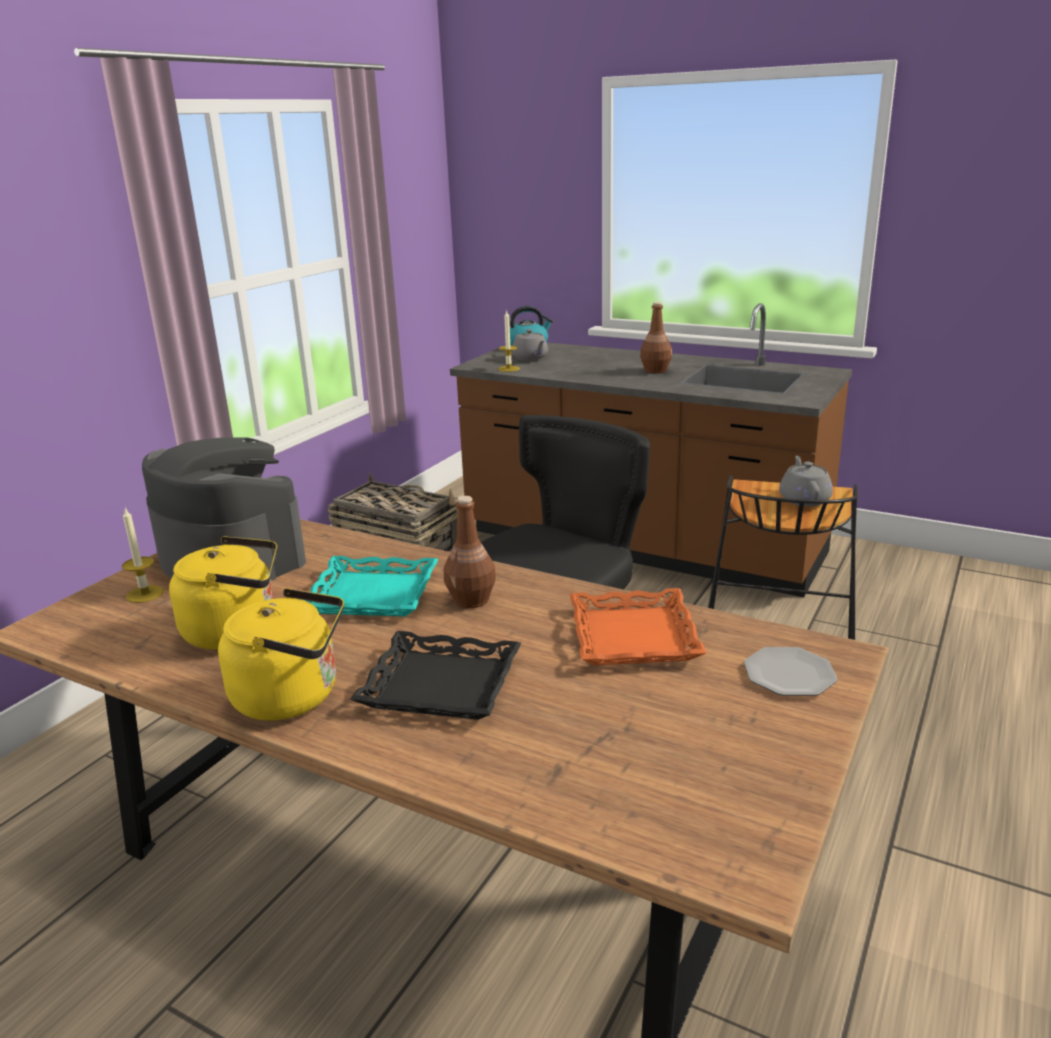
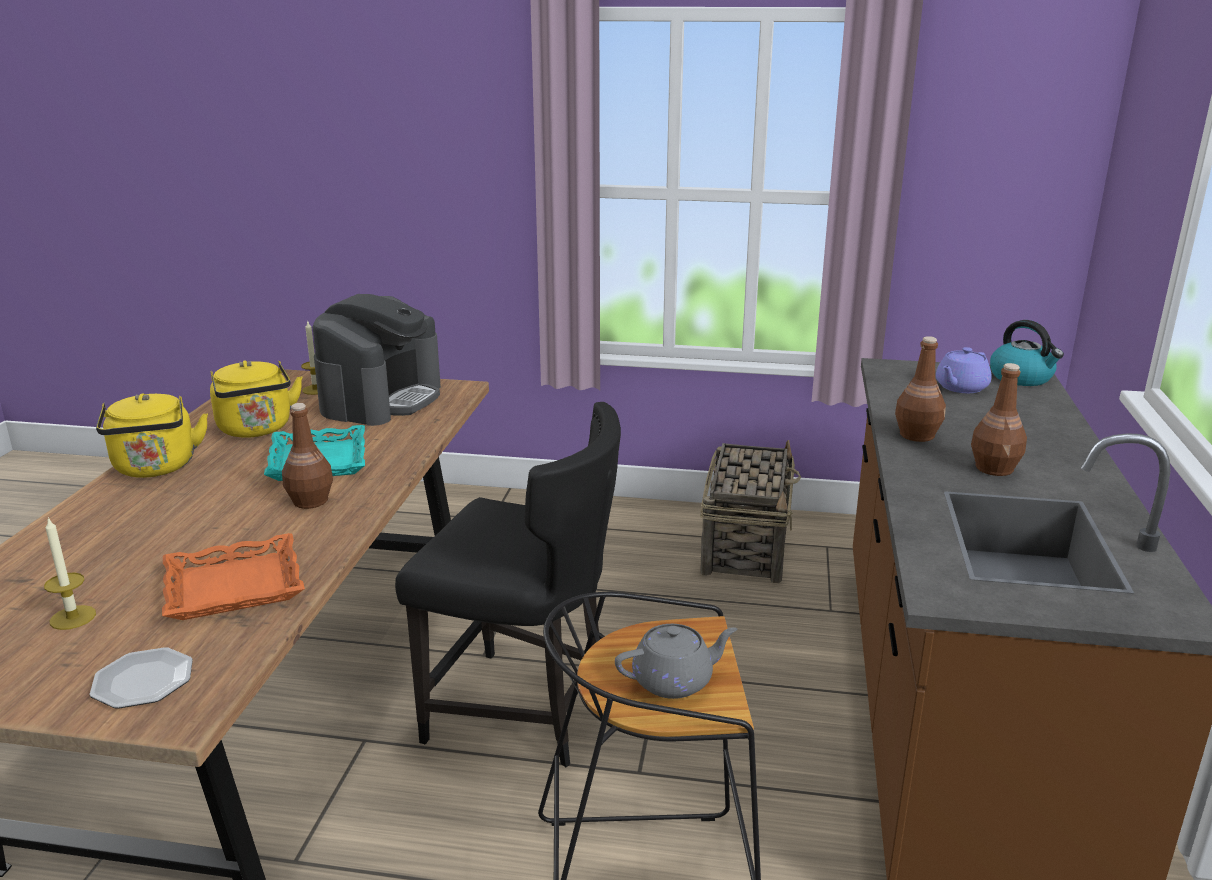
camera: 70 degrees right, 0 degrees up
(440, 686) = (159, 515): black tray -> none
(509, 369) = (894, 384): candle -> candle (73, 617)
(530, 358) = (960, 388): grey teapot -> purple teapot
(596, 376) = (917, 435): none -> brown bottle

